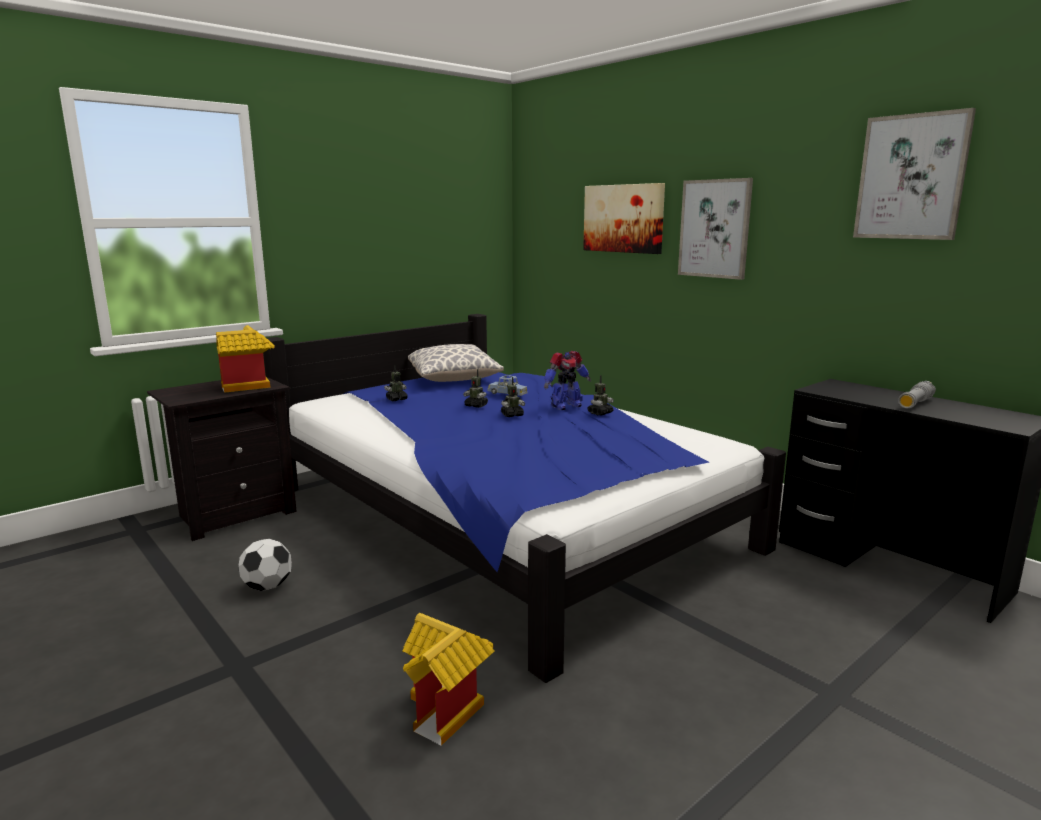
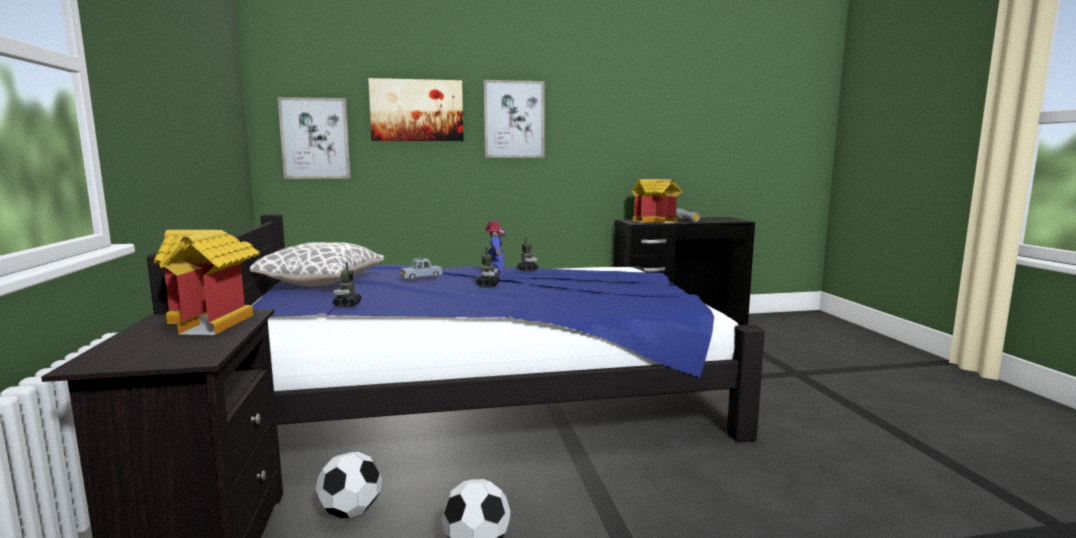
camera: 60 degrees left, 5 degrees down
(286, 537) = (351, 512): none -> football
(448, 711) = (778, 484): toy house -> toy house (656, 221)
(476, 405) = (439, 287): toy robot -> none
(911, 177) = (649, 88): picture -> picture (315, 138)

